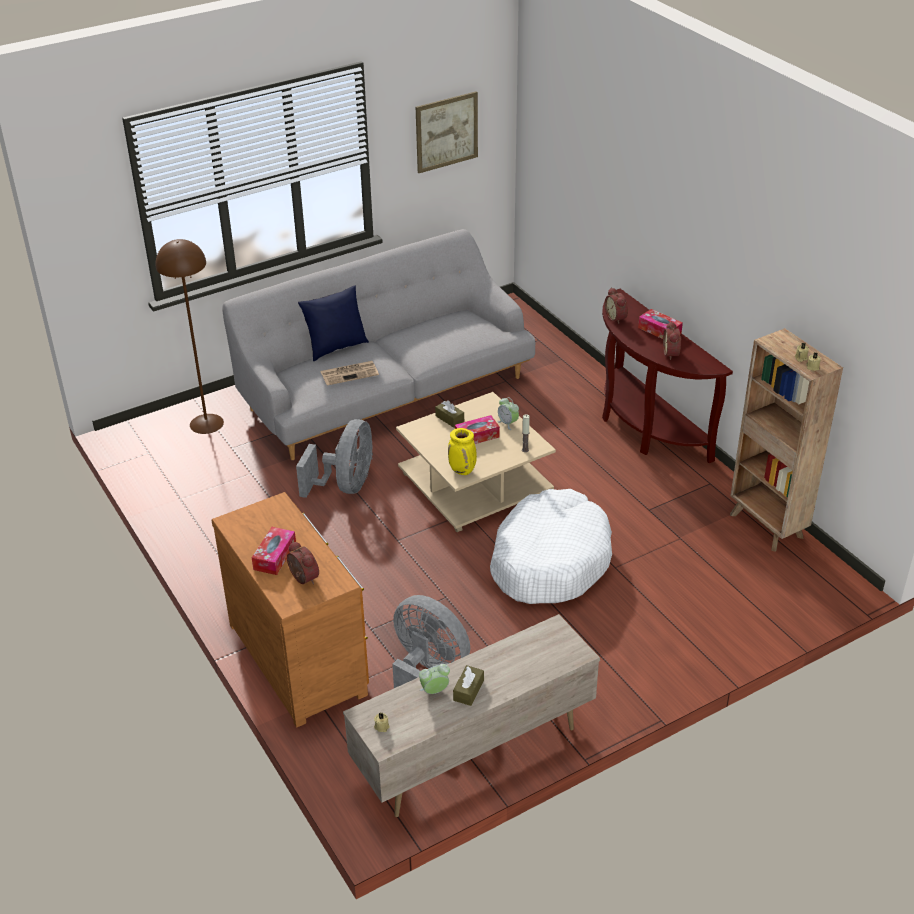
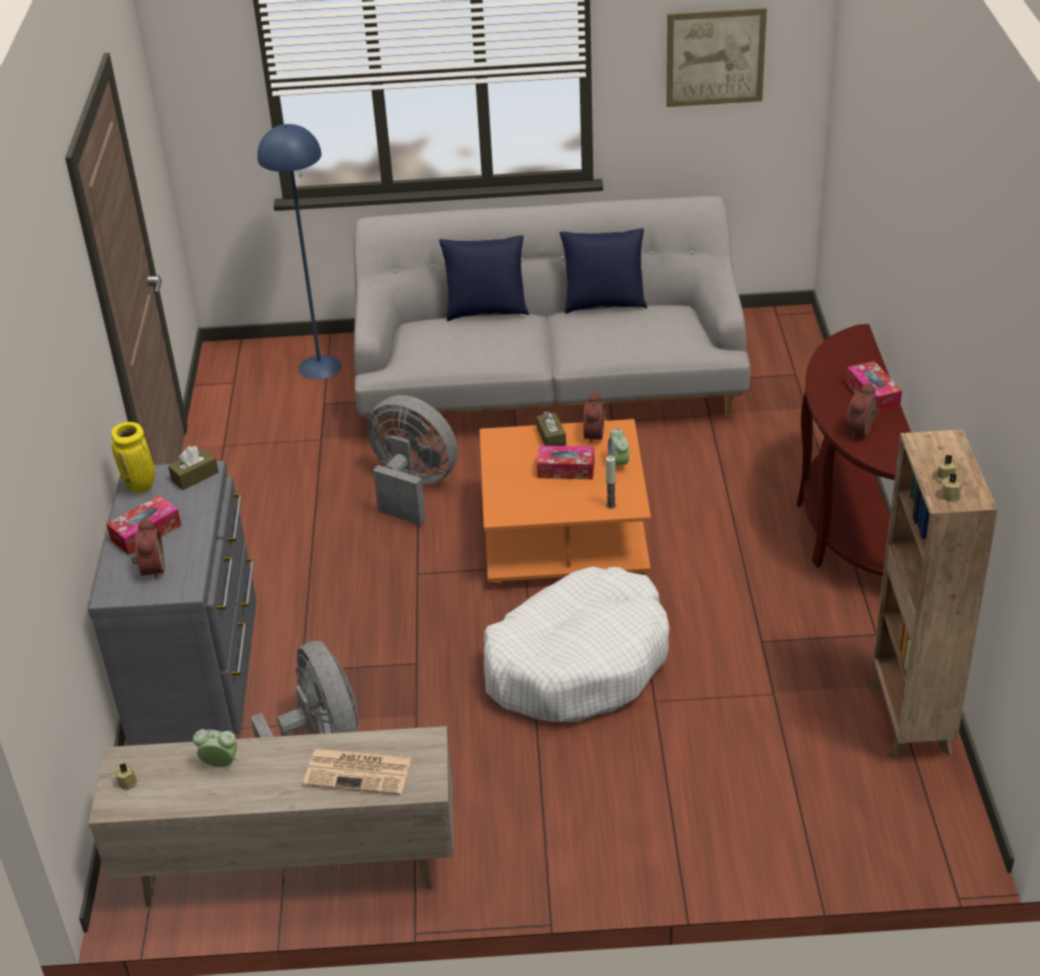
camera: 30 degrees right, 0 degrees up
(206, 423) = (320, 367): brown floor lamp -> blue floor lamp
(300, 656) = (200, 673): brown dresser -> grey dresser
(346, 485) = (412, 487): grey fan -> grey fan turned 105 degrees counterclockwise
(350, 373) = (474, 346): newspaper -> newspaper (359, 771)
(413, 322) = (604, 304): none -> blue pillow
(463, 470) = (512, 507): yellow vase -> yellow vase (141, 486)
(468, 690) = (258, 779): brown tissue box -> brown tissue box (195, 476)
(475, 483) = (566, 533): beige coffee table -> orange coffee table
(617, 318) = (828, 362): alarm clock -> alarm clock (596, 435)

